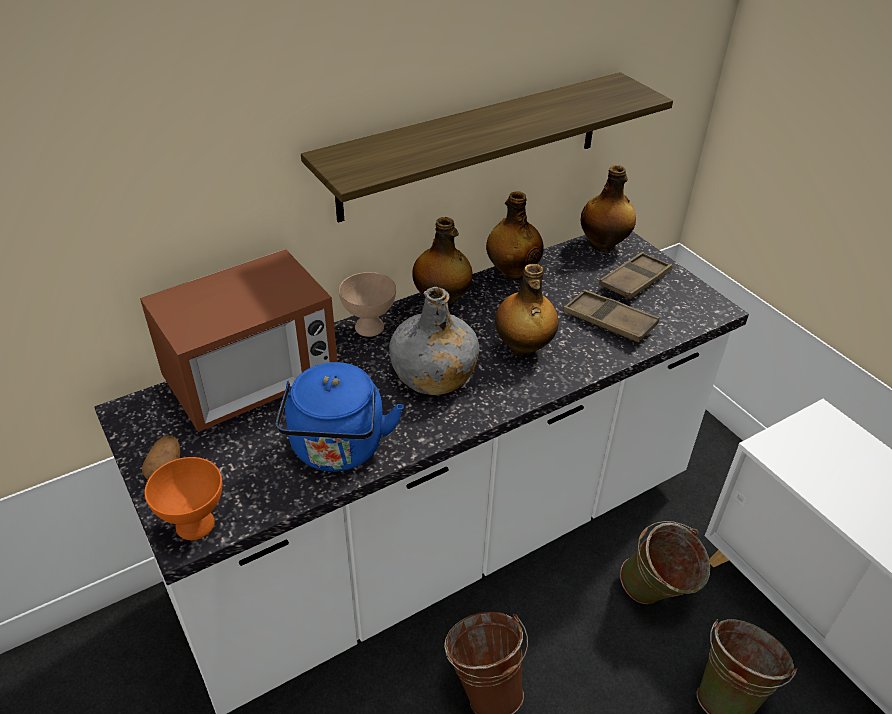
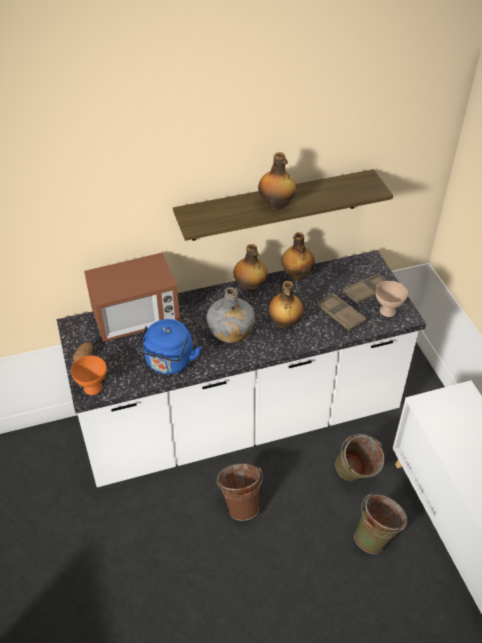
camera: 15 degrees right, 5 degrees up
(368, 327) = (204, 297): beige bowl -> beige bowl (387, 311)
(603, 245) = (359, 264): bottle -> bottle (276, 205)

